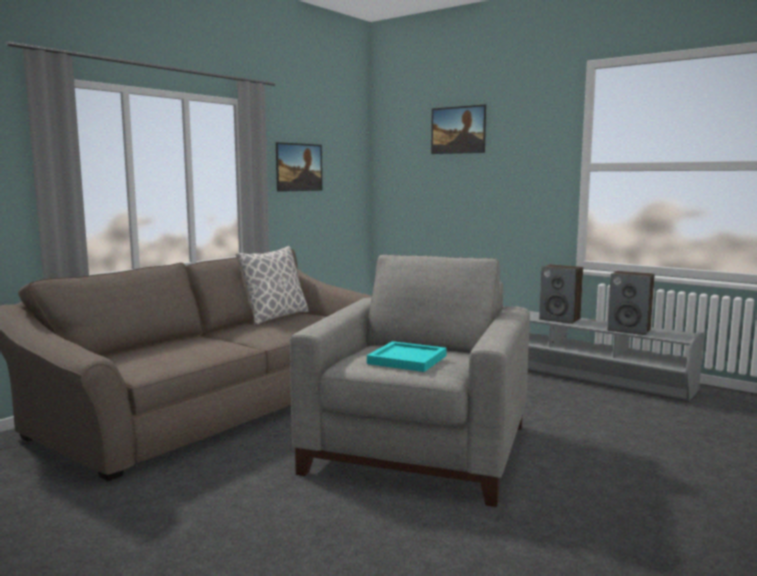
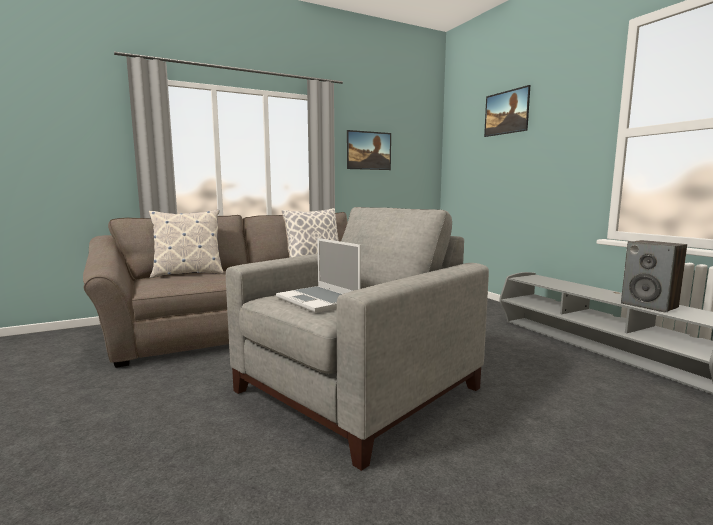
camera: 25 degrees right, 0 degrees up
(142, 347) = (188, 274): none -> pillow
(408, 359) = (319, 300): turquoise tray -> laptop
(560, 319) = (578, 288): speaker -> none

